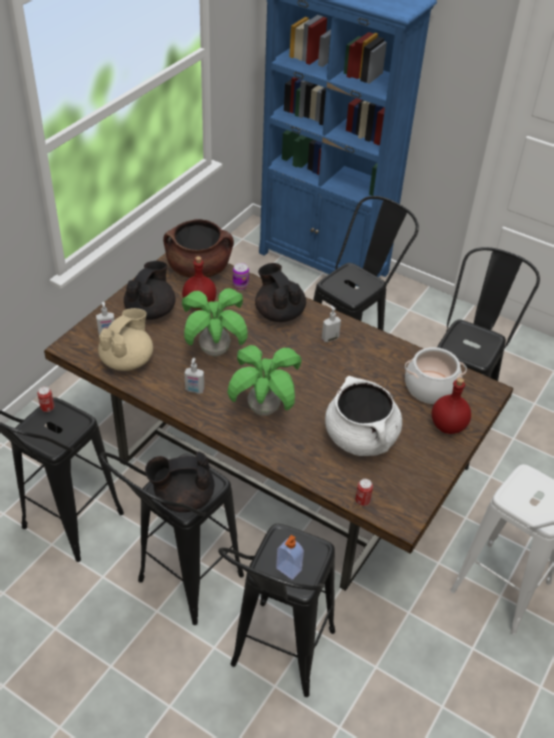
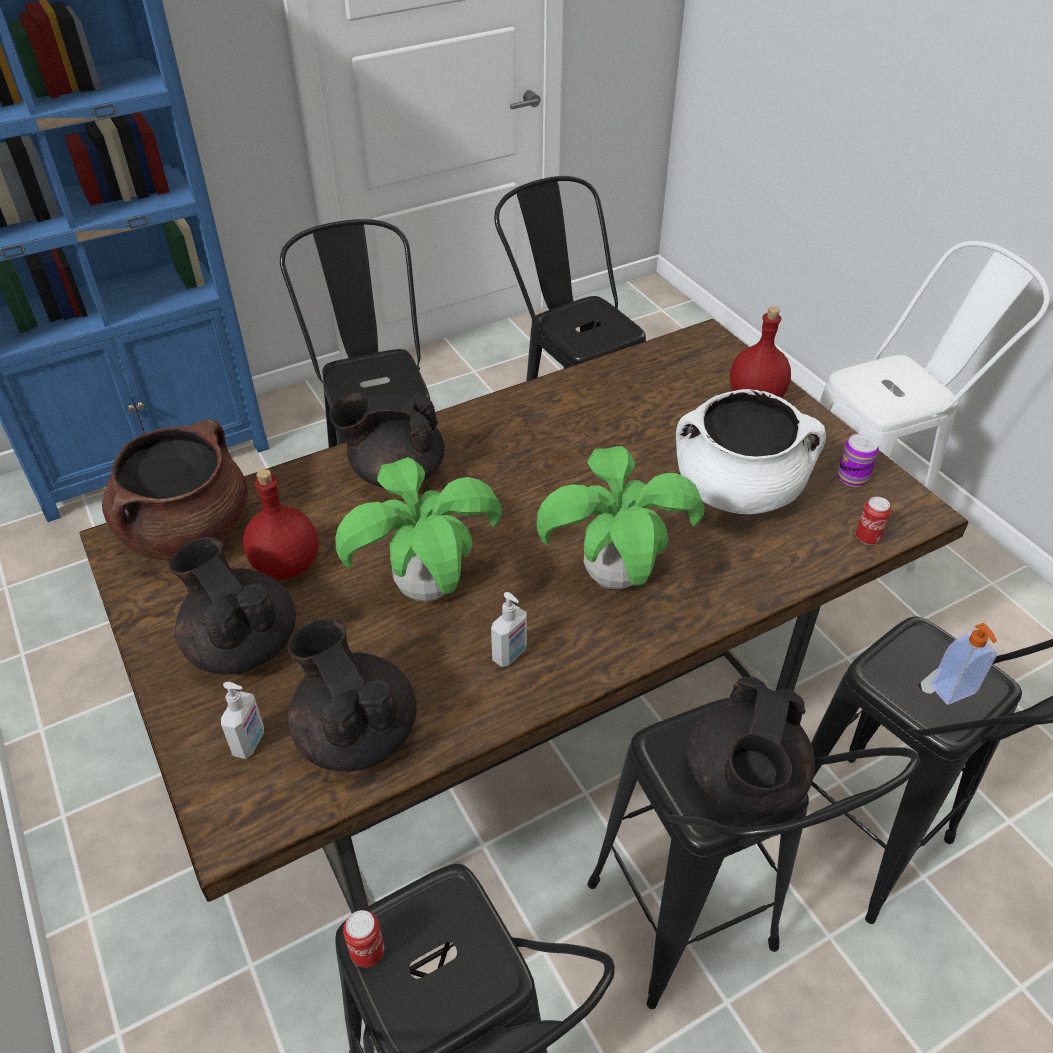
camera: 60 degrees left, 0 degrees up
(127, 360) = (356, 733): beige teapot -> black teapot
(240, 285) = (284, 493): can -> can (852, 477)
(329, 338) = (500, 440): soap dispenser -> none
(431, 387) = (672, 383): cooking pot -> none

